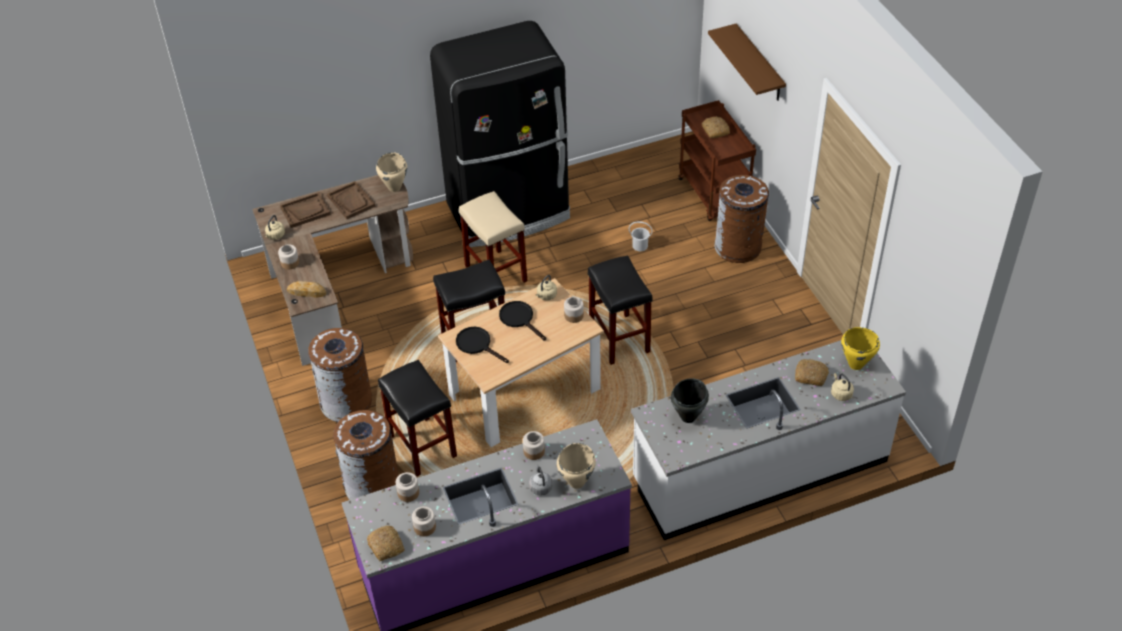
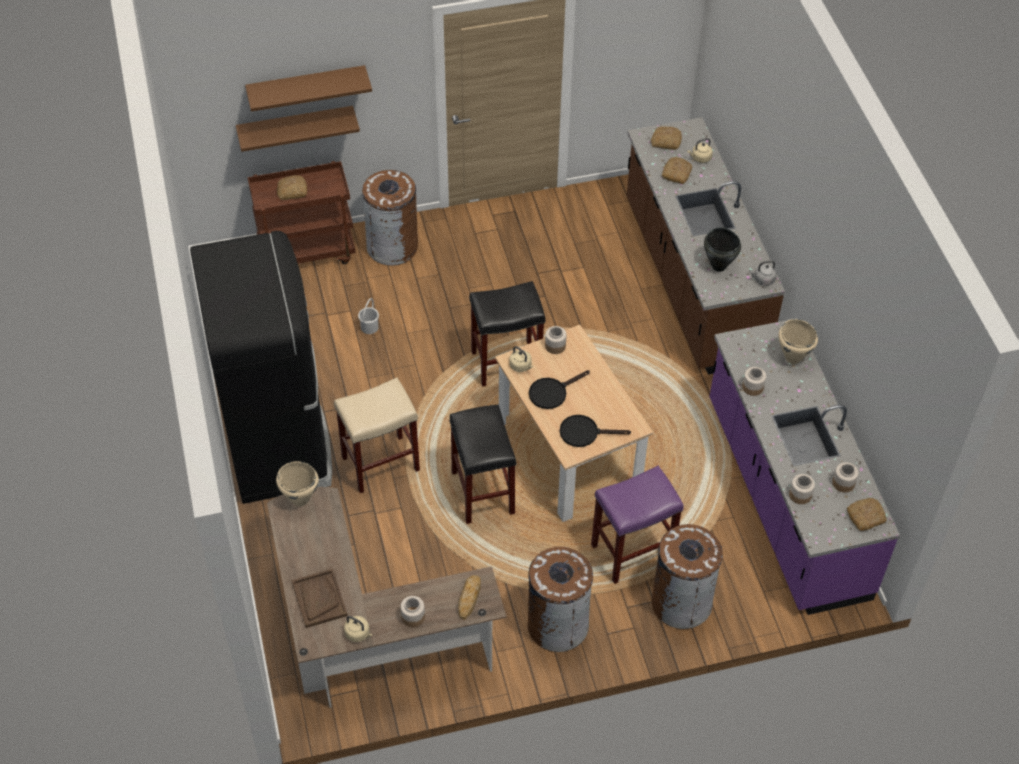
camera: 85 degrees left, 5 degrees up
(351, 201) = (314, 547): brown tray -> none
(421, 446) = (631, 553): black stool -> purple stool
(477, 344) = (584, 432): black frying pan -> black frying pan turned 45 degrees clockwise
(540, 487) = (797, 386): grey kettle -> grey kettle (763, 280)
(749, 92) = (296, 126): none -> brown shelf
(759, 470) = (692, 281): white counter -> brown counter
(855, 364) = (666, 142): yellow cooking pot -> bread

